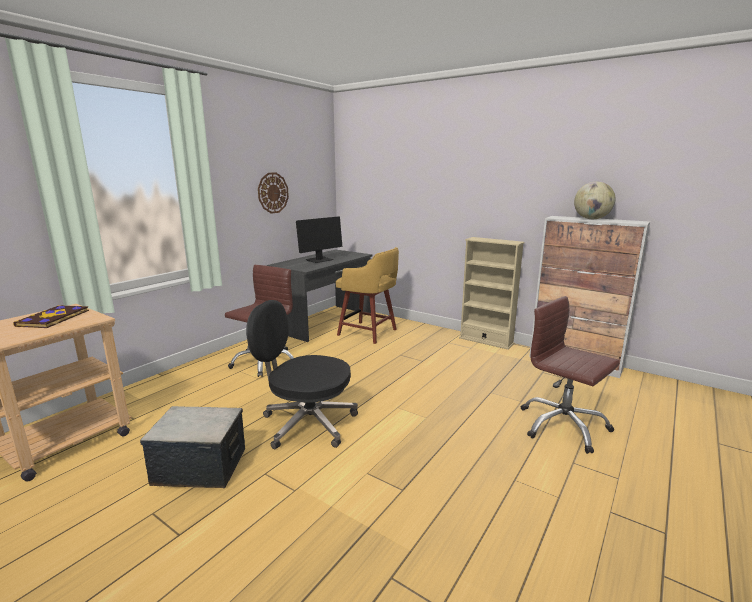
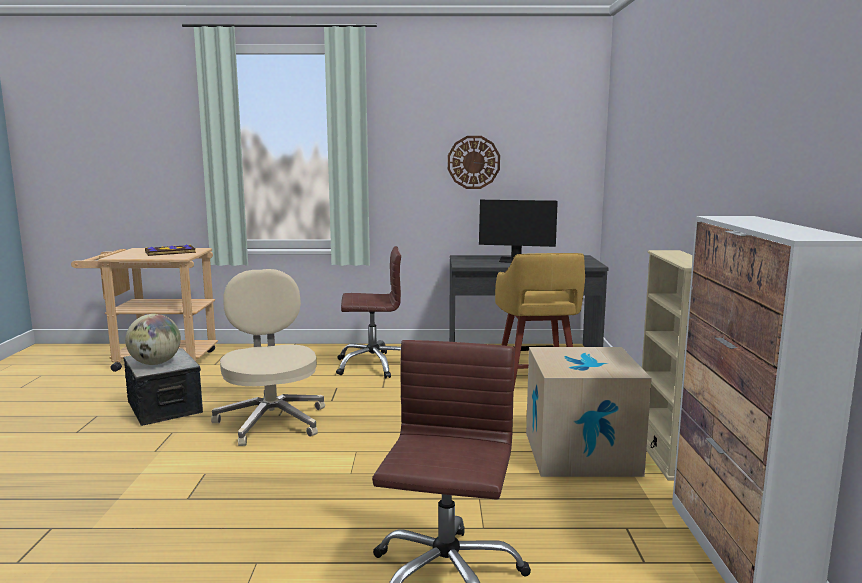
camera: 55 degrees right, 5 degrees down
(307, 423) = (271, 421): black office chair -> beige office chair
(466, 354) = (581, 453): none -> cardboard box
(591, 219) = (765, 224): globe -> globe (155, 363)

